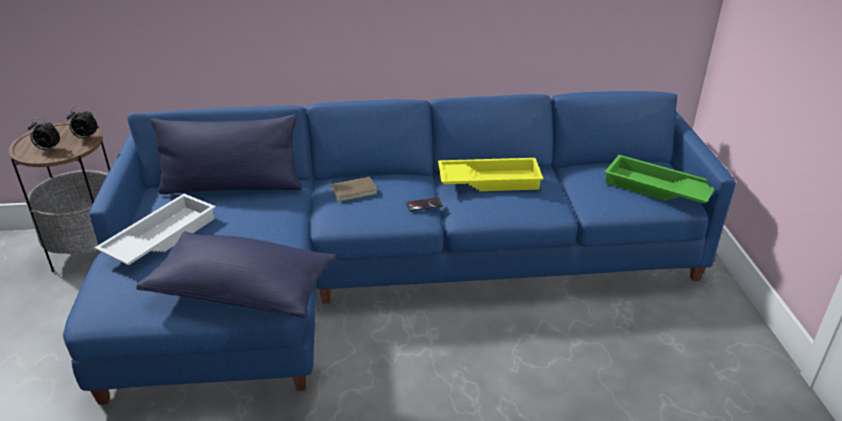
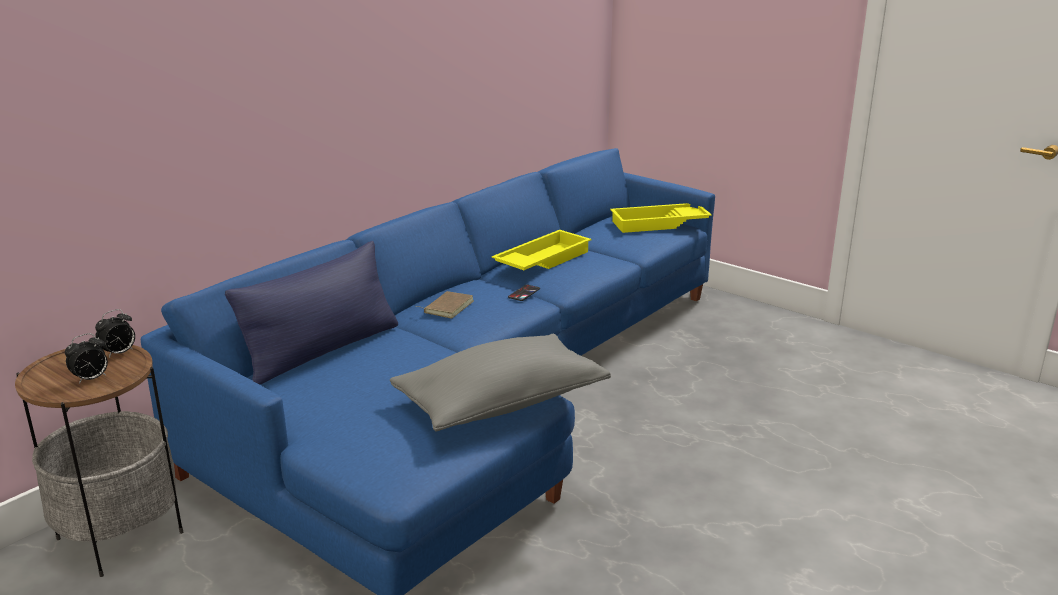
camera: 45 degrees left, 10 degrees down
(160, 237) = (342, 408): white tray -> none
(243, 292) = (501, 404): blue pillow -> grey pillow
(656, 189) = (659, 224): green tray -> yellow tray

